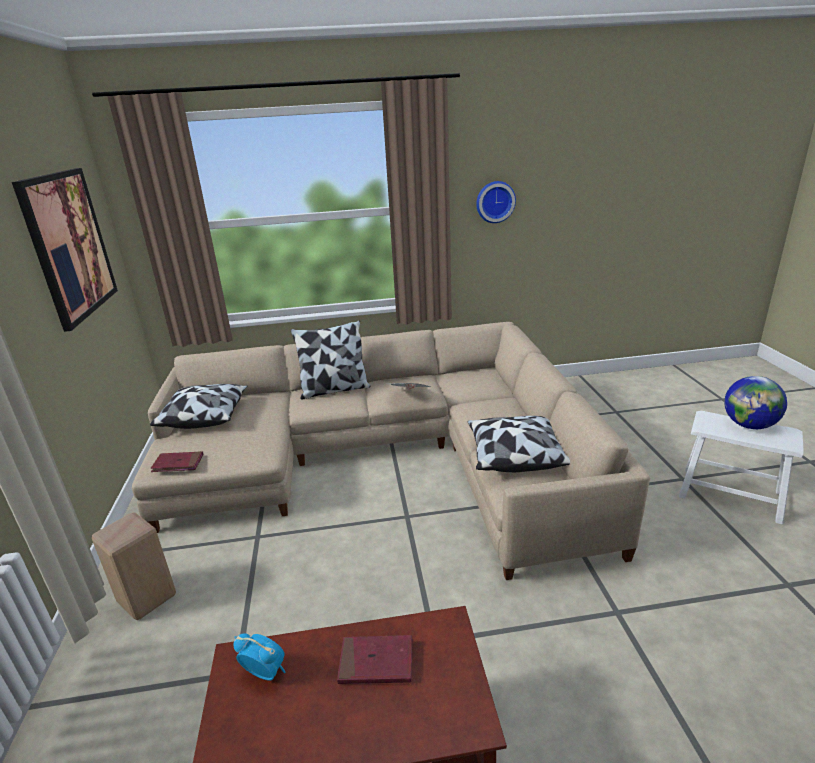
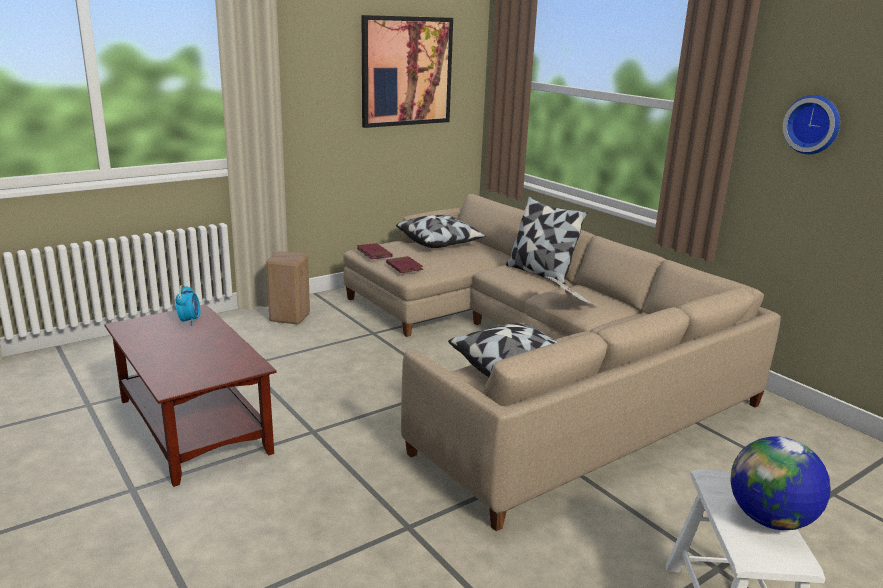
camera: 60 degrees right, 5 degrees down
(376, 662) = (209, 349): red book -> red book (404, 267)

